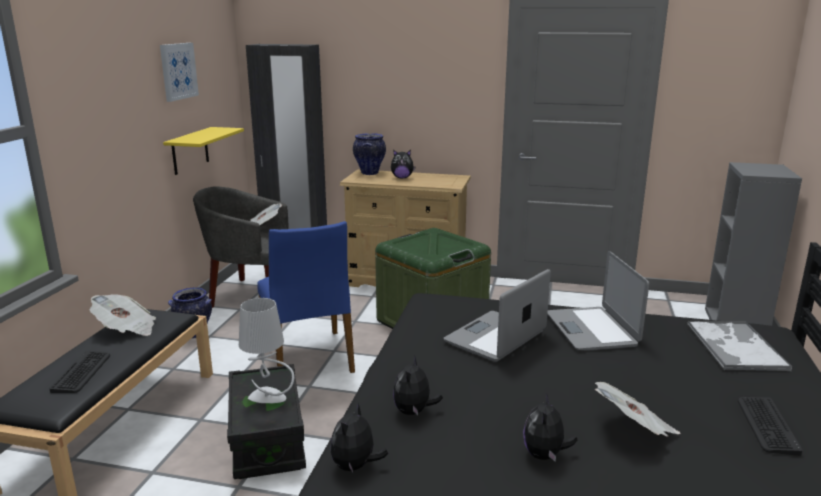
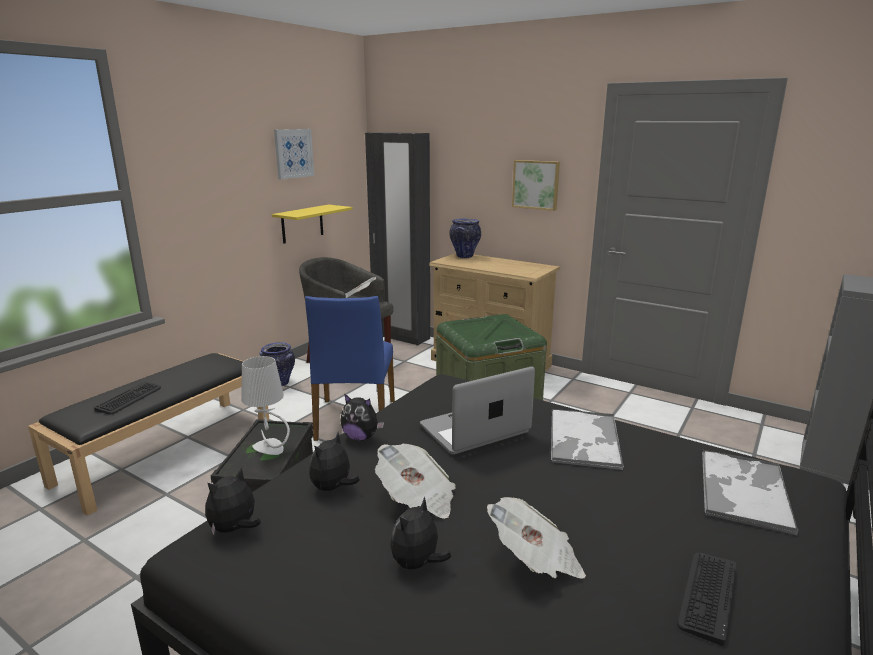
camera: 20 degrees right, 0 degrees up
(126, 329) = (190, 369): newspaper -> newspaper (417, 498)
(402, 178) = (490, 263): plush toy -> plush toy (361, 437)
(441, 95) = (536, 184): none -> picture
(592, 329) = (584, 439): laptop -> tray

